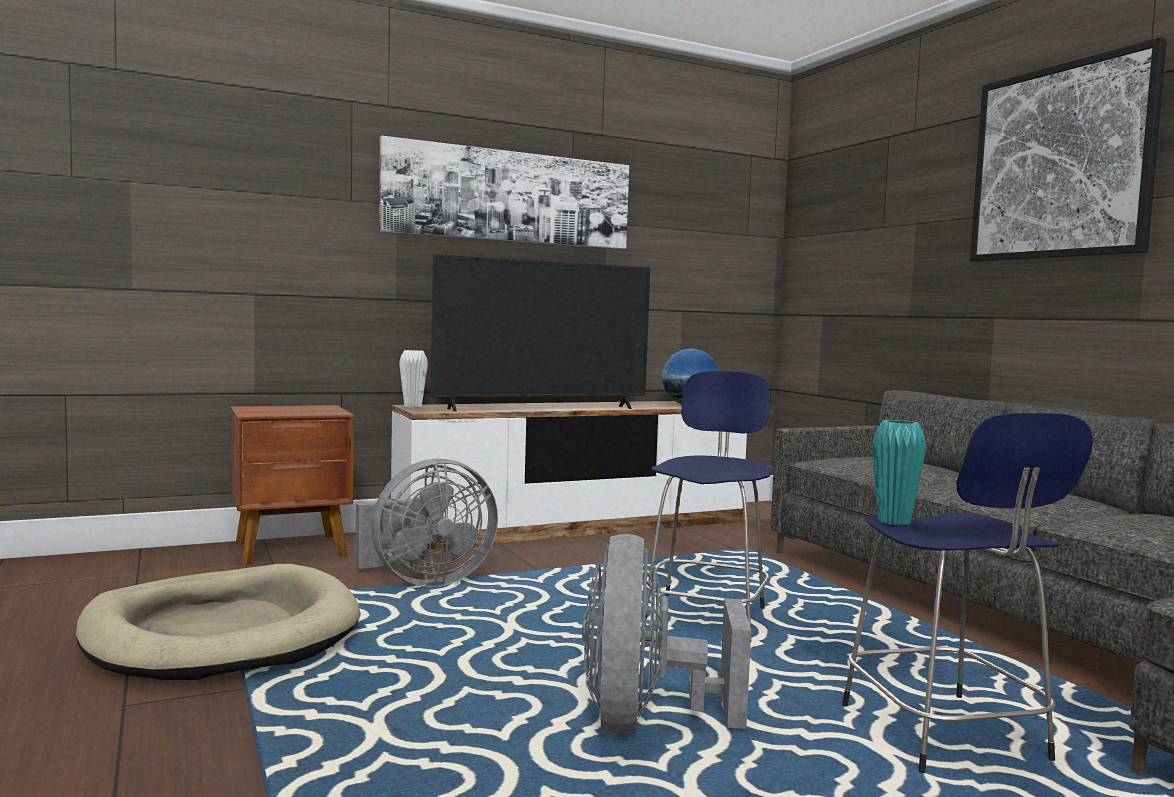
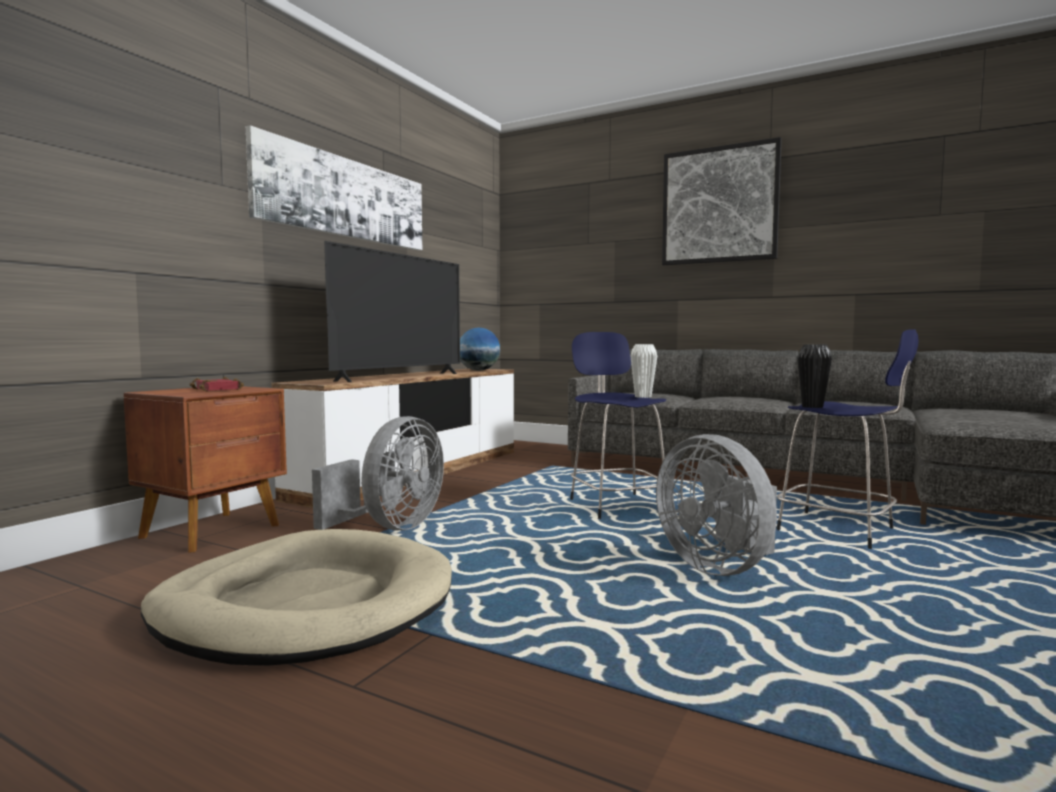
camera: 35 degrees left, 0 degrees up
(301, 410) = (219, 389): none -> red book
(413, 406) = (296, 382): white vase -> white vase (643, 396)
(894, 521) = (812, 406): turquoise vase -> black vase

